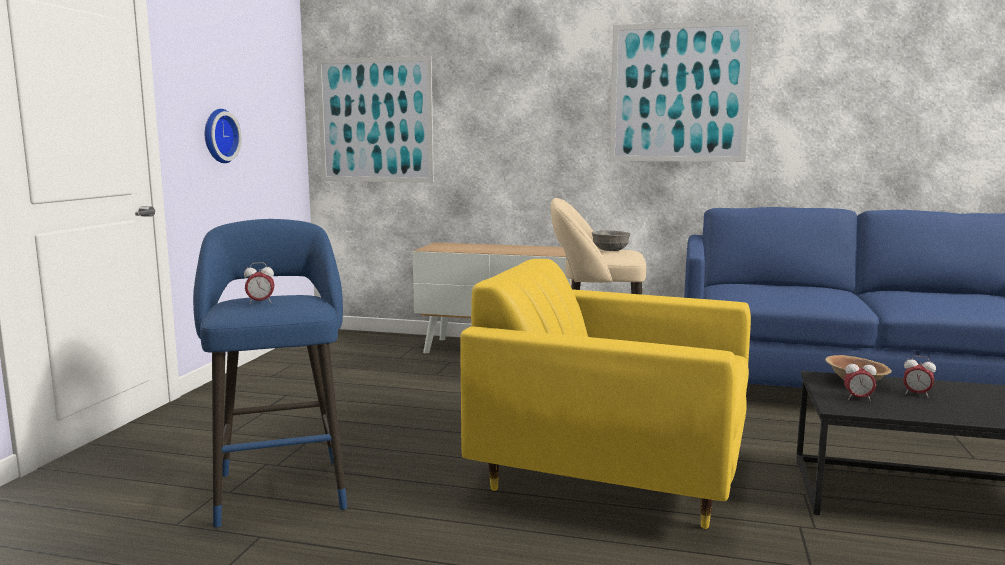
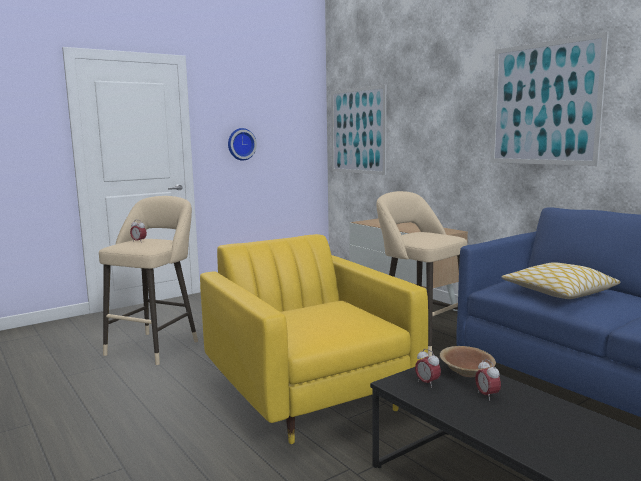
camera: 40 degrees right, 0 degrees up
(281, 486) = (155, 346): blue stool -> beige stool
(609, 250) = (429, 235): grey bowl -> none
(791, 294) = (558, 292): none -> pillow

